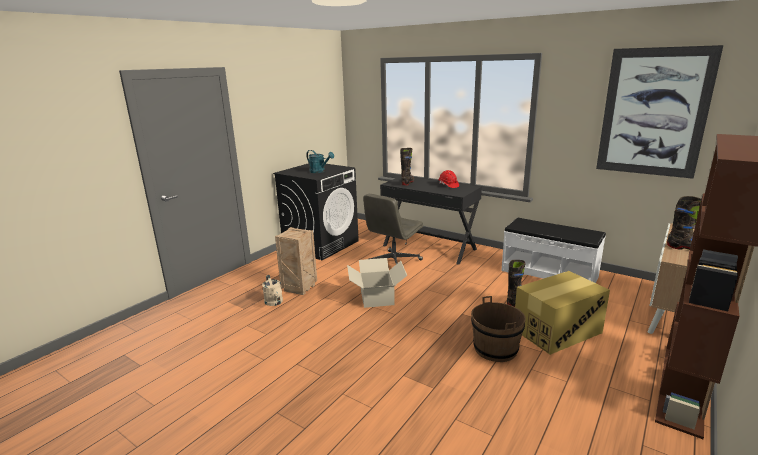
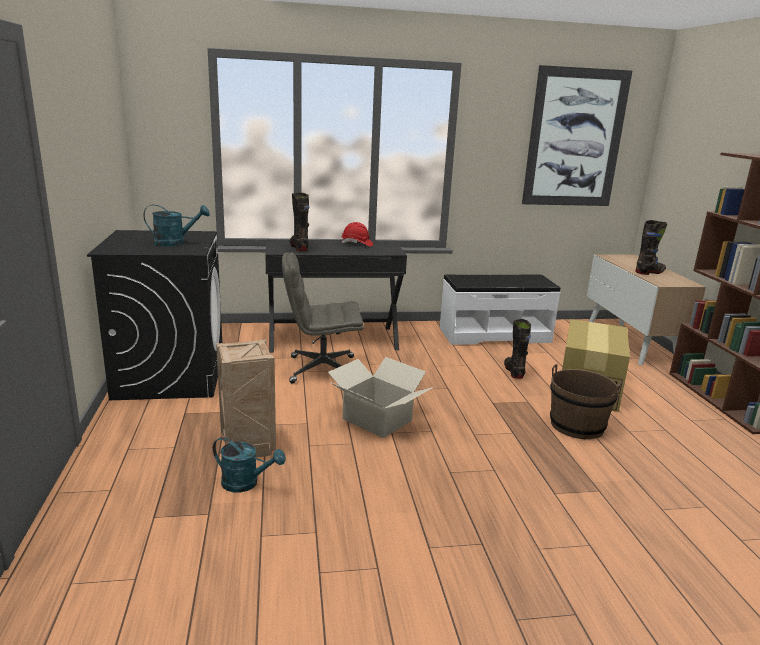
camera: 45 degrees left, 0 degrees up
(274, 303) = (246, 483): beige watering can -> turquoise watering can
(393, 262) = (321, 370): grey office chair -> grey office chair turned 90 degrees clockwise

